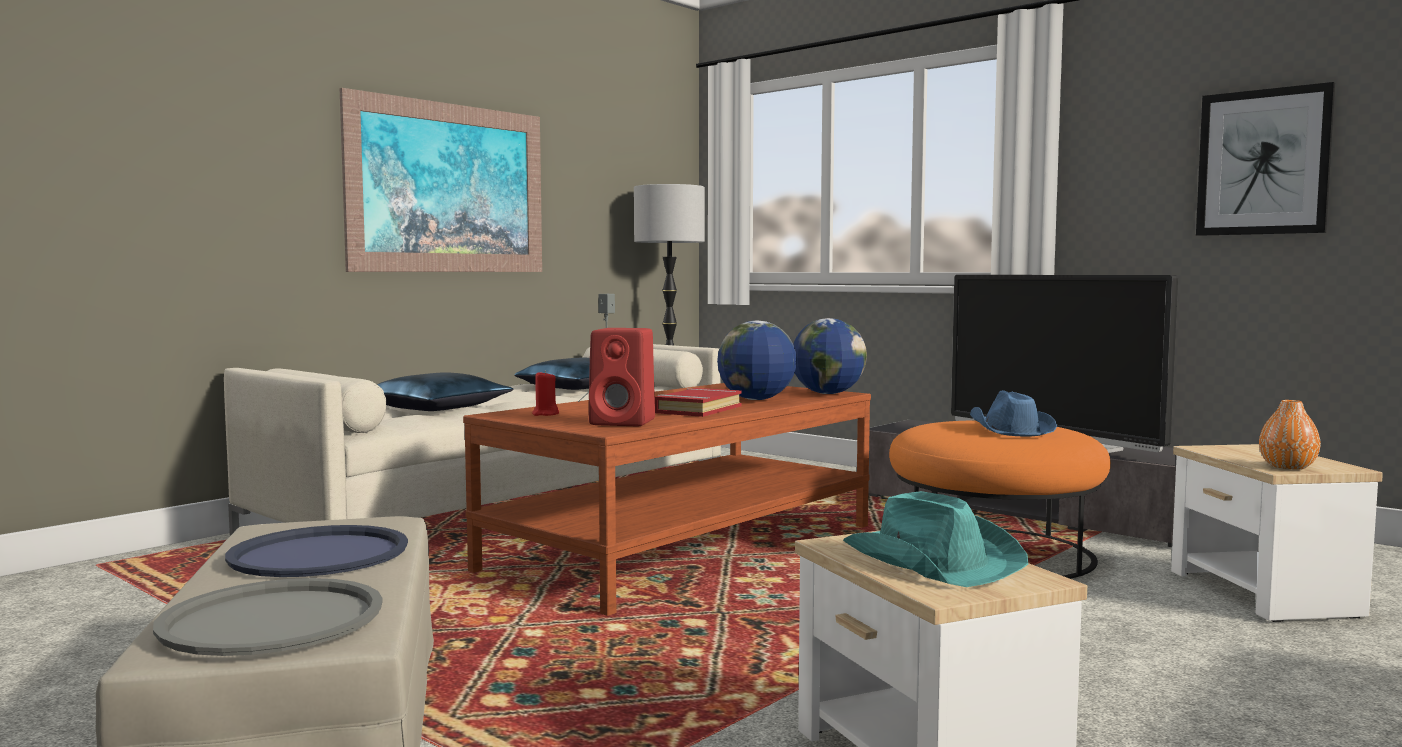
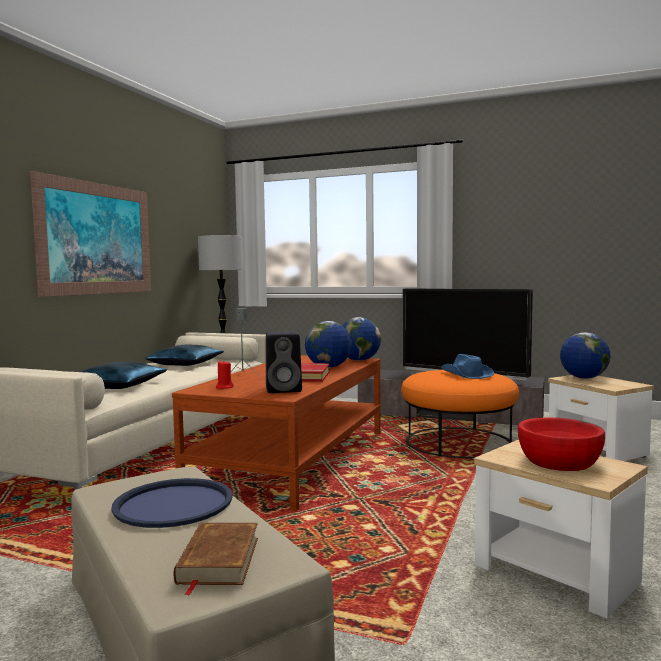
camera: 20 degrees left, 0 degrees up
(272, 619) = (218, 560): grey tray -> brown book
(625, 422) = (285, 389): red speaker -> black speaker
(931, 560) = (559, 461): turquoise hat -> red bowl
(1247, 451) = (584, 378): none -> globe
(1263, 162) = (555, 230): picture -> none
(1287, 467) = (614, 386): orange vase -> none

